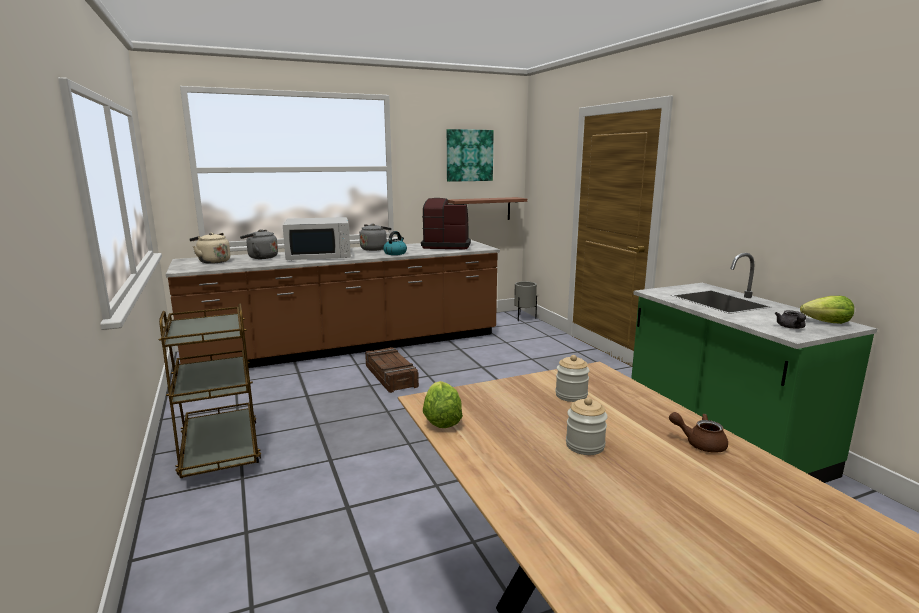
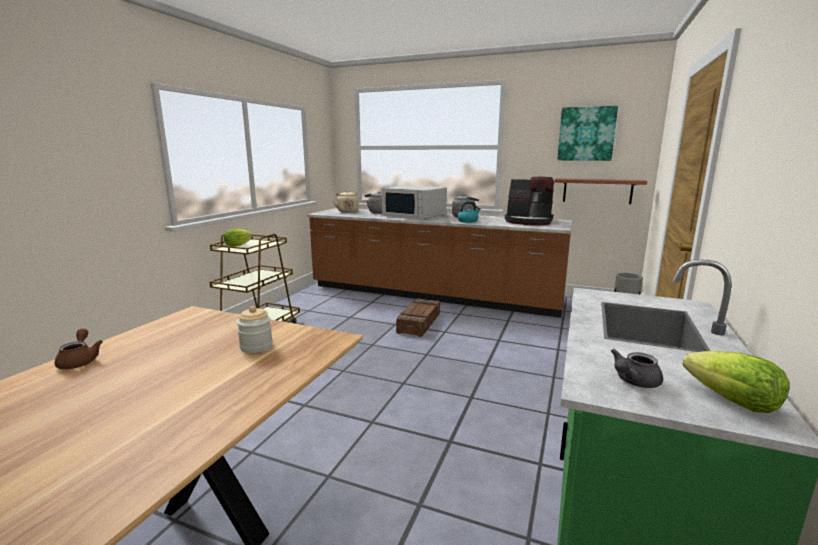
camera: 45 degrees right, 0 degrees up
(441, 420) = (158, 326): lettuce -> lettuce (238, 245)
(446, 246) = (528, 221): coffee machine -> coffee machine turned 150 degrees clockwise
(585, 446) = (145, 378): jar -> none
(699, 443) = (190, 424): brown teapot -> brown teapot (80, 361)

